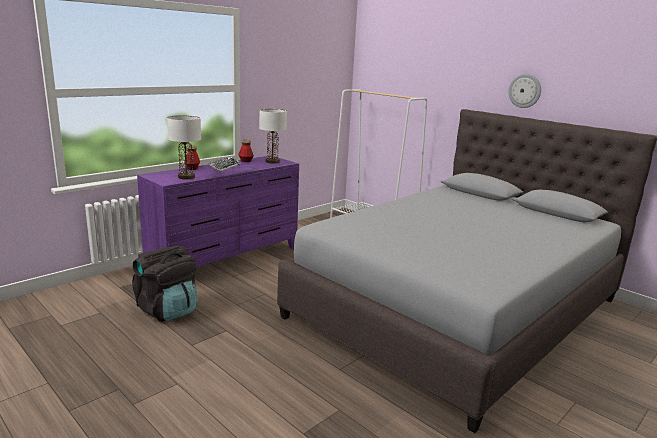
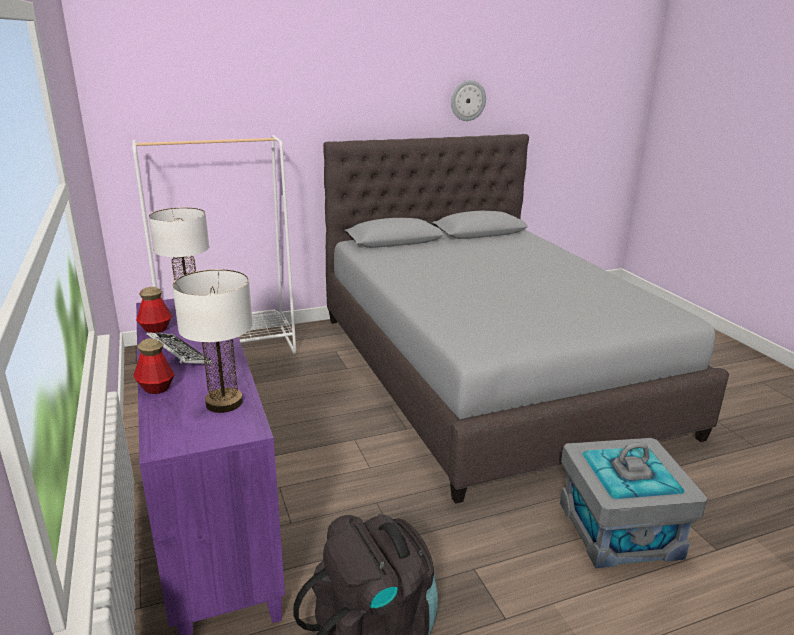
camera: 65 degrees left, 5 degrees up
(297, 382) = (619, 529): none -> grey storage box
(525, 90) = (393, 106): wall clock -> wall clock (467, 100)

